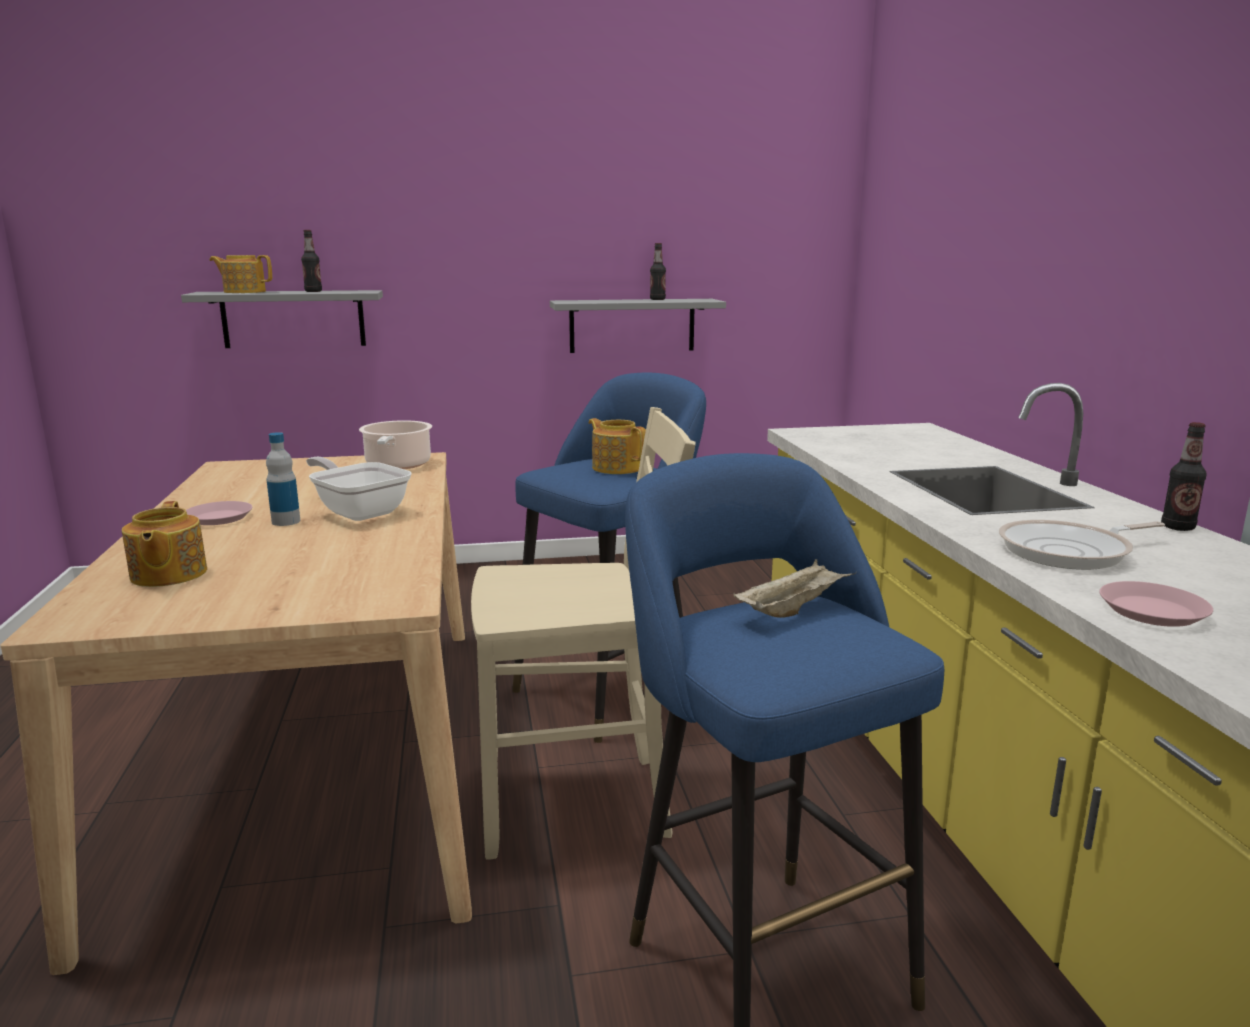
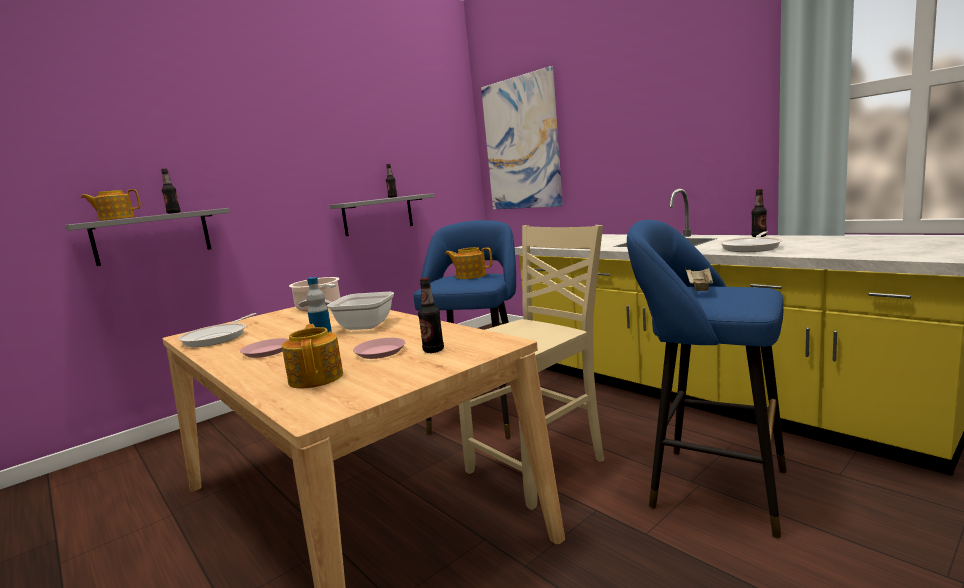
camera: 30 degrees left, 5 degrees down
(167, 575) = (317, 377): teapot -> teapot turned 150 degrees counterclockwise
(235, 480) = (218, 337): none -> frying pan
(323, 582) = (433, 350): none -> bottle
(910, 228) = (522, 144): none -> picture
(1151, 611) = (824, 252): pink plate -> pink plate (380, 352)

